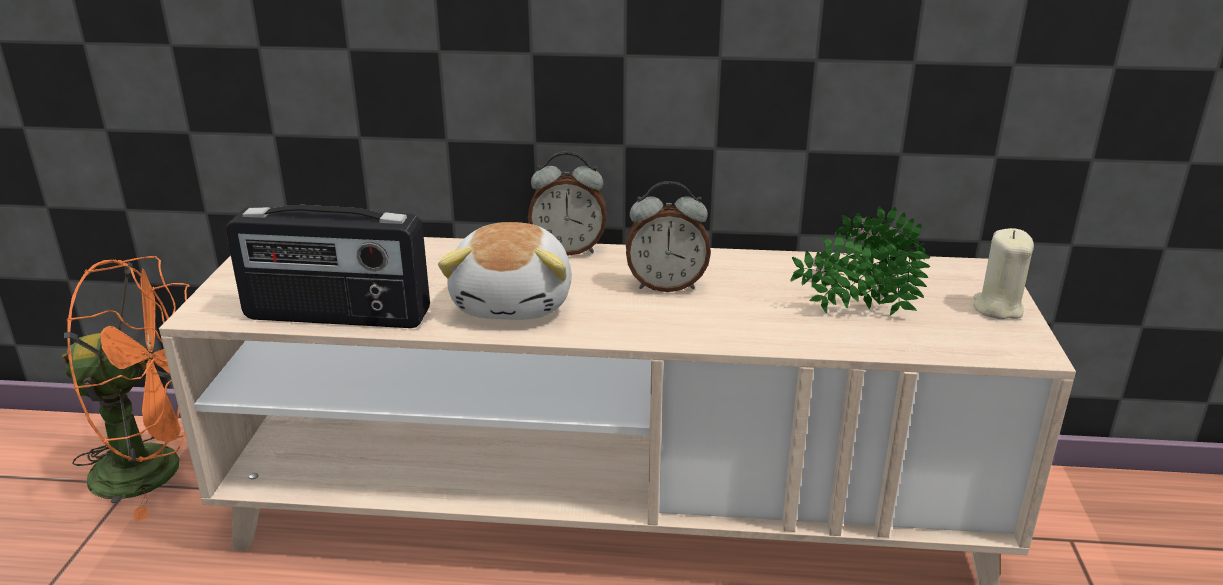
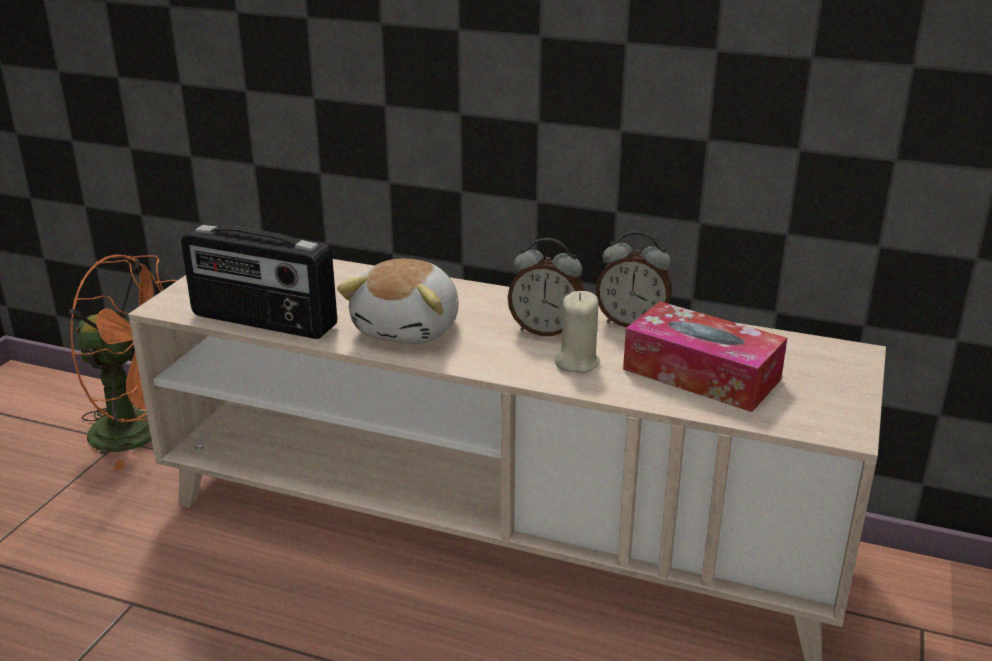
camera: 15 degrees right, 0 degrees up
(568, 250) = (478, 289): alarm clock -> alarm clock (631, 322)
(854, 311) = (701, 374): potted plant -> tissue box
(997, 308) = (840, 389): beige candle -> beige candle (577, 362)

